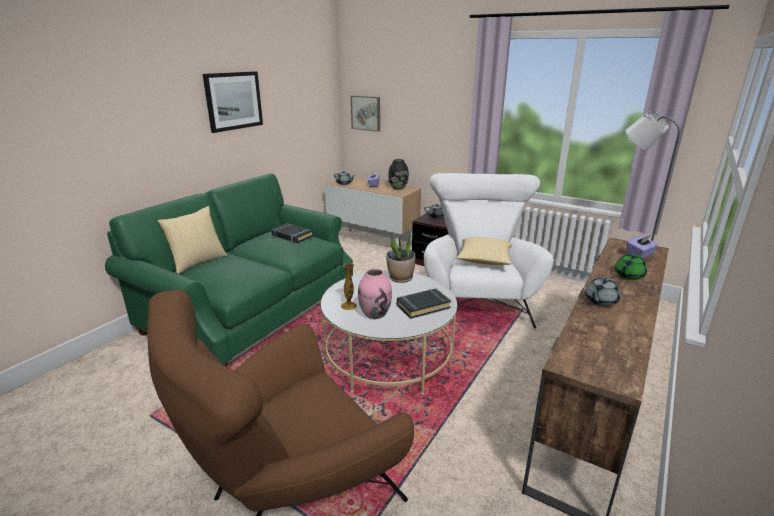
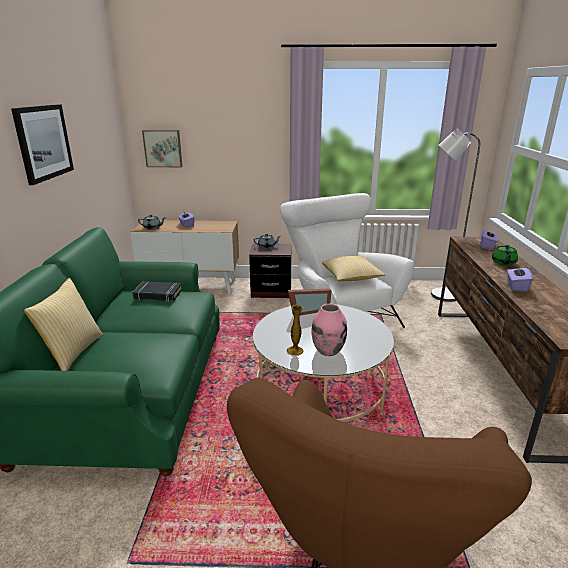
camera: 30 degrees left, 0 degrees up
(398, 188) = (215, 224): black vase -> none
(400, 278) = (307, 311): potted plant -> picture frame
(423, 306) = (358, 331): black book -> none
(600, 301) = (516, 286): grey teapot -> purple tissue box

